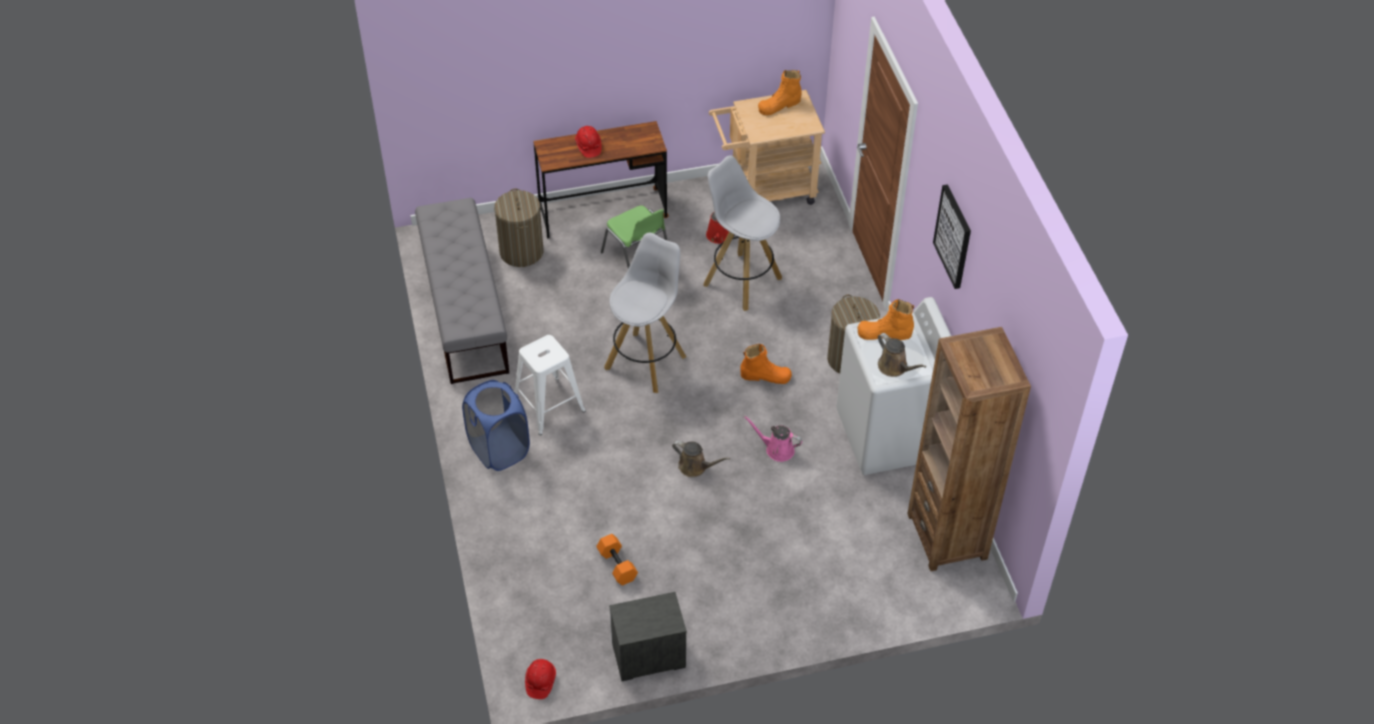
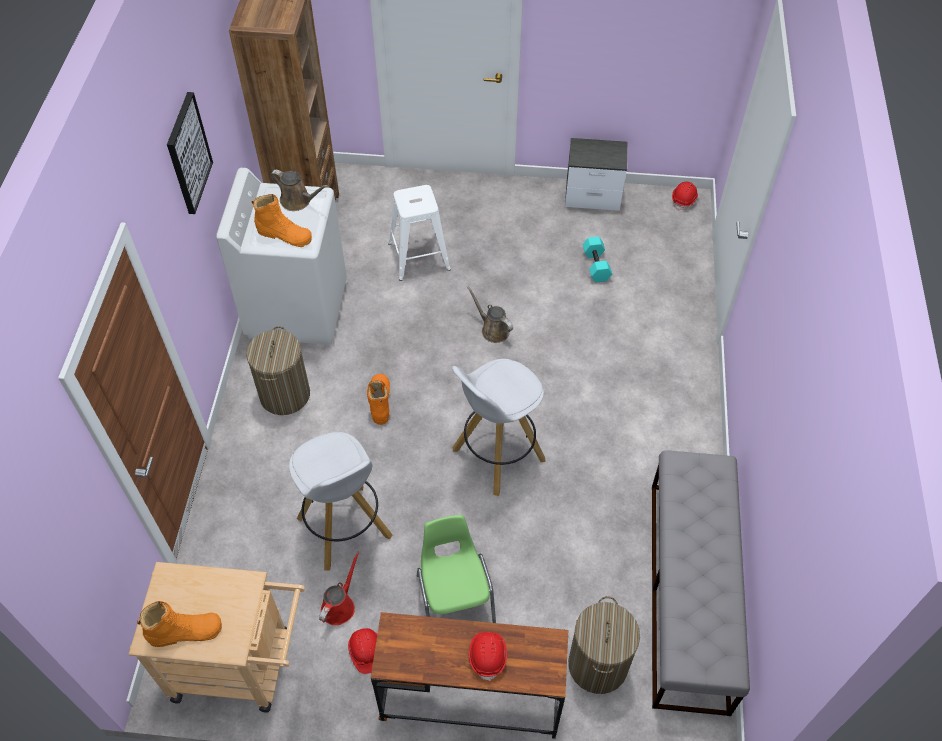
camera: 160 degrees left, 5 degrees up
(499, 449) = (680, 401): blue laundry basket -> none
(548, 406) = (618, 433): white stool -> white stool (419, 255)
(616, 565) = (597, 266): orange dumbbell -> turquoise dumbbell
(685, 217) = (366, 652): none -> red hard hat
(765, 376) = (380, 401): orange boot -> orange boot turned 60 degrees clockwise
(777, 449) = (409, 324): pink watering can -> none
(894, 367) = (298, 201): brown watering can -> brown watering can turned 135 degrees clockwise

